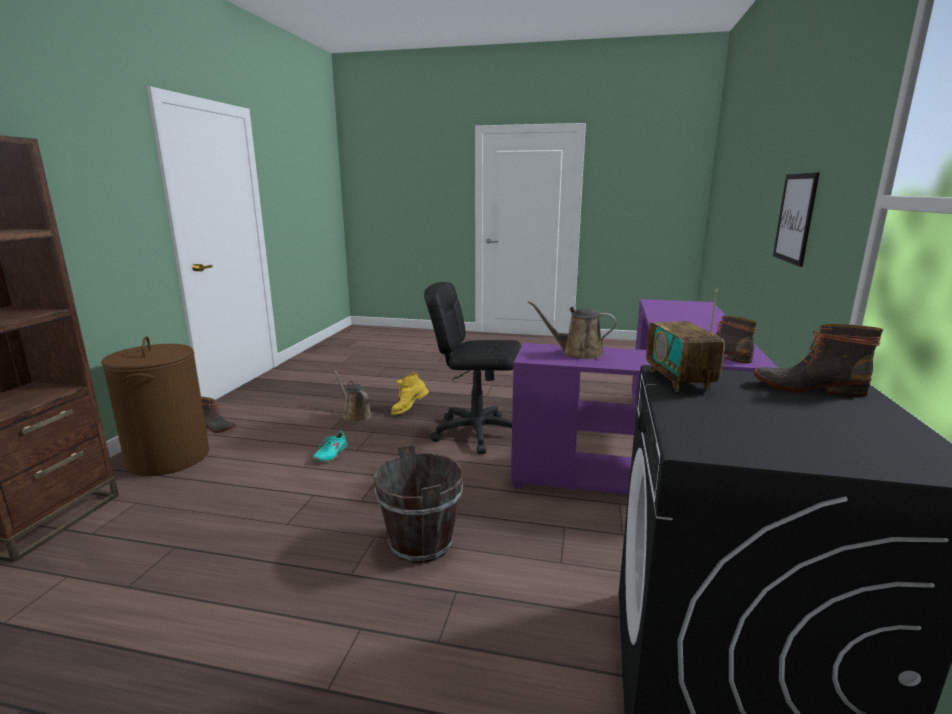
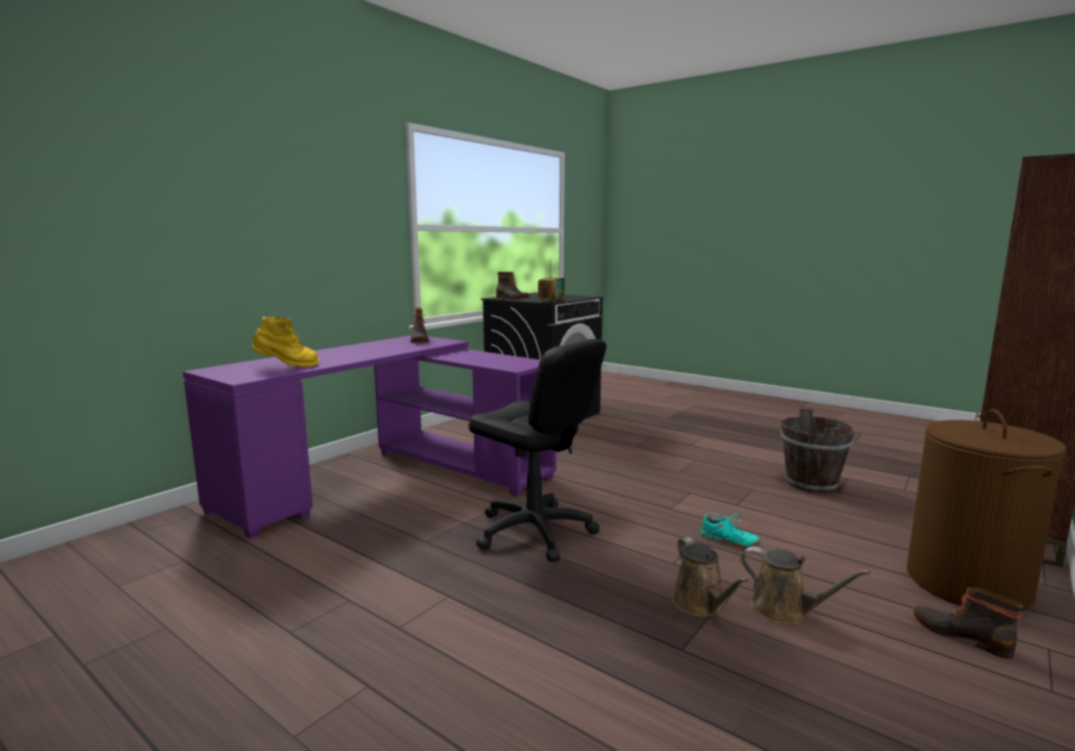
camera: 155 degrees left, 5 degrees down
(330, 454) = (729, 541): turquoise shoe -> turquoise shoe turned 75 degrees clockwise
(409, 410) = (603, 594): yellow boot -> yellow boot (287, 367)
(421, 543) = (646, 463): brown bucket -> brown bucket (810, 483)
(577, 353) = (493, 361): brown watering can -> brown watering can (785, 610)
(795, 218) = (303, 242): picture -> none

